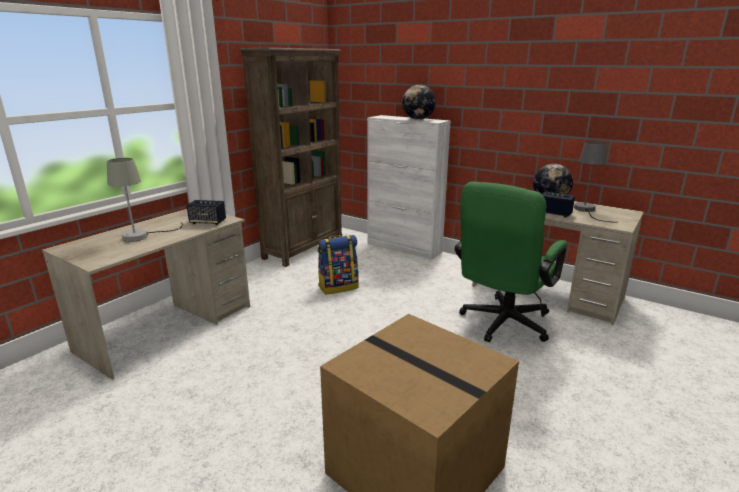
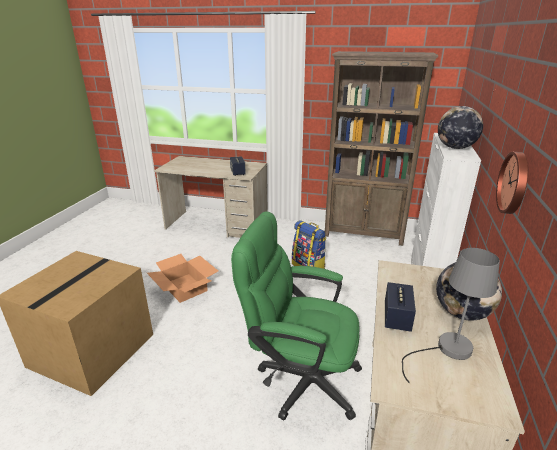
camera: 70 degrees right, 5 degrees up
(143, 235) = (206, 166): grey table lamp -> none
(316, 374) = (185, 287): none -> cardboard box
(529, 115) = (515, 183): none -> wall clock

